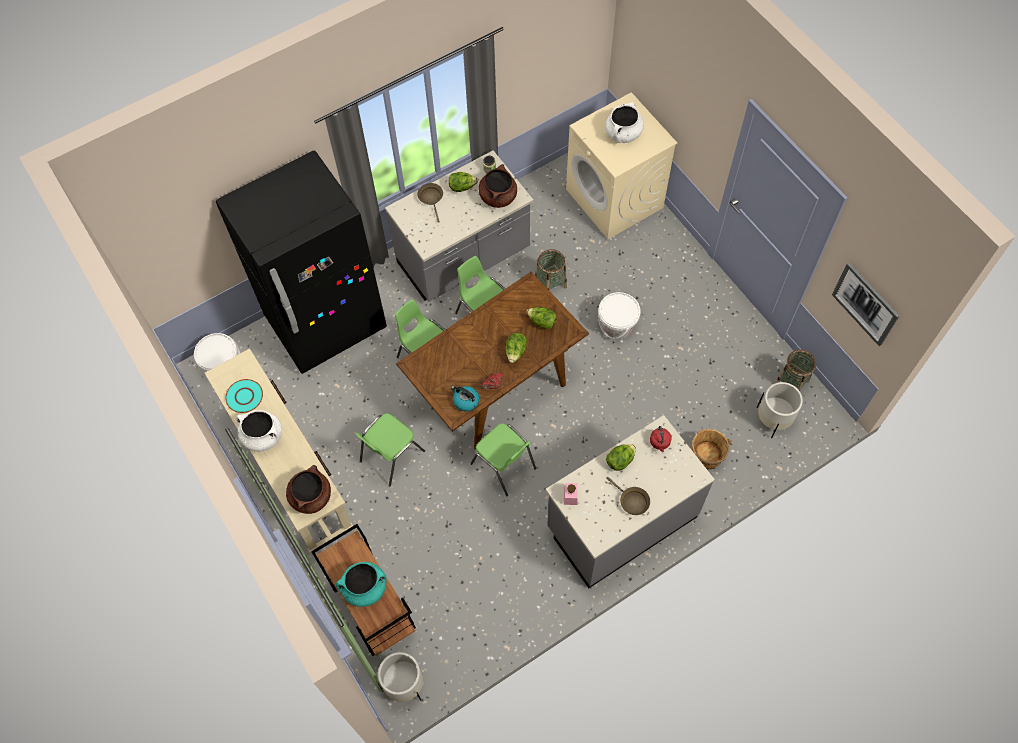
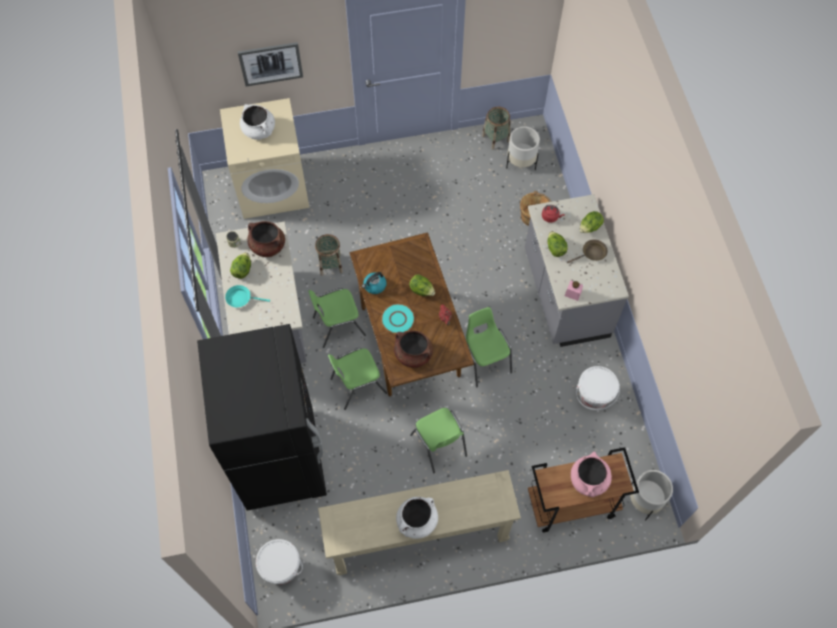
camera: 70 degrees left, 0 degrees up
(244, 396) = (368, 526): turquoise plate -> turquoise plate (398, 319)
(311, 496) = (492, 496): brown cooking pot -> brown cooking pot (413, 355)
(364, 588) = (588, 480): turquoise cooking pot -> pink cooking pot
(431, 199) = (241, 298): brown frying pan -> turquoise frying pan
(465, 401) = (451, 343): kettle -> kettle (374, 286)
(504, 466) = (484, 360): green chair -> green chair turned 90 degrees counterclockwise
(542, 322) = (402, 261): lettuce -> lettuce (589, 228)
(617, 325) = (393, 232): white bucket -> white bucket (594, 395)
(865, 303) = (516, 31): picture -> picture (271, 63)

